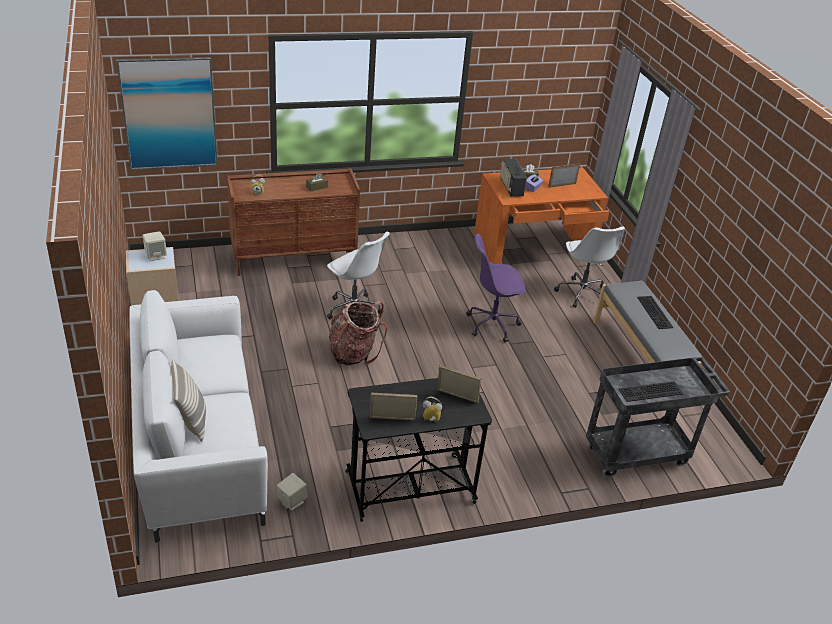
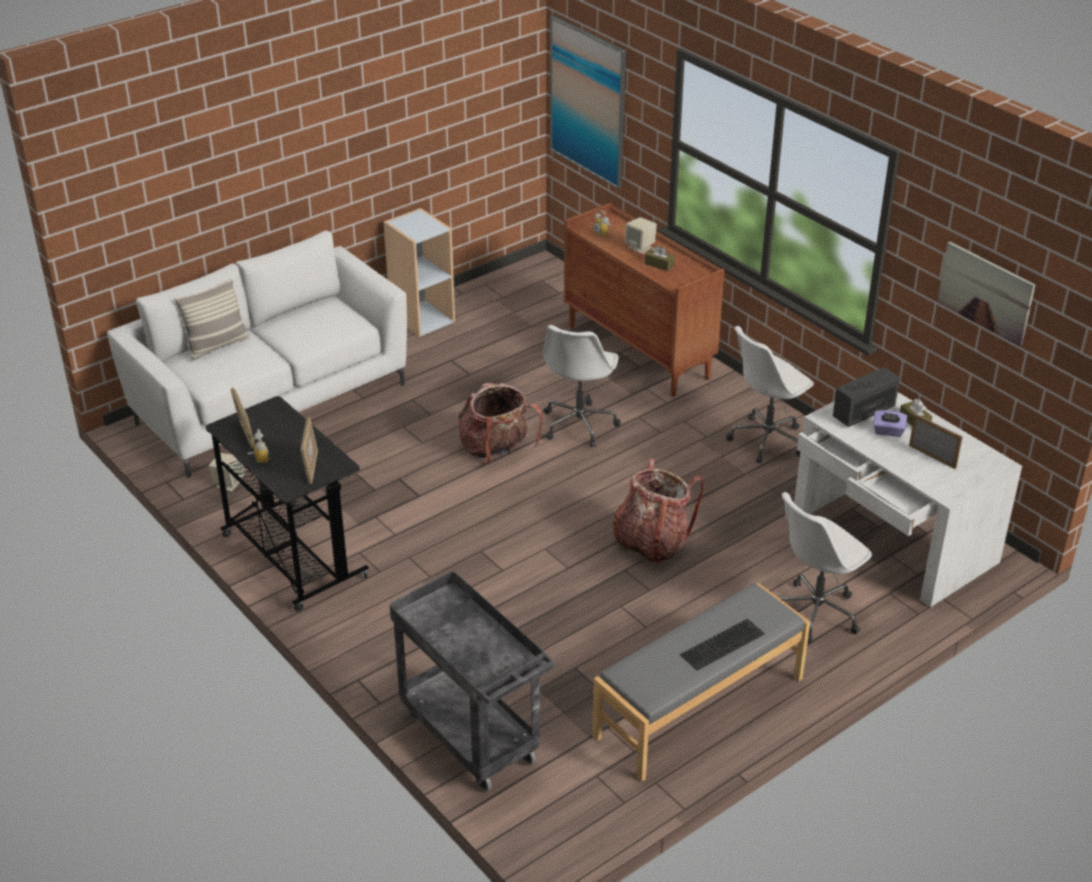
camera: 70 degrees right, 0 degrees up
(156, 256) = (425, 225): beige speaker -> beige speaker (640, 247)
(423, 252) = (765, 441): none -> white office chair
(491, 325) = (651, 542): purple office chair -> backpack
(536, 250) = (888, 542): orange desk -> white desk
(538, 88) = (985, 292): none -> picture
(650, 392) = (451, 633): keyboard -> none

